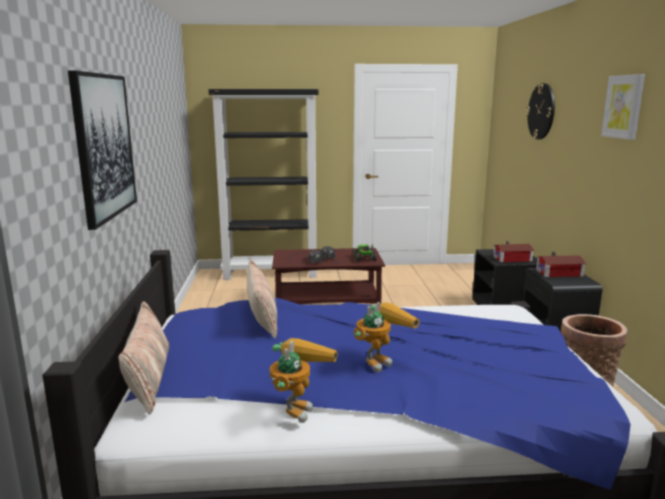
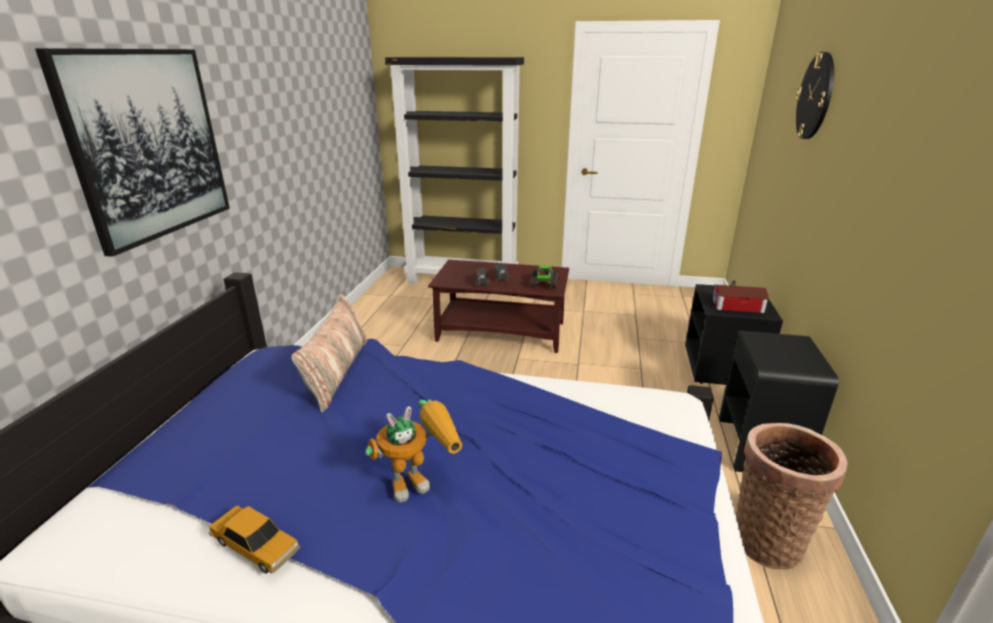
camera: 15 degrees right, 10 degrees up
(148, 378) = (137, 454): pillow -> none
(297, 406) = (256, 546): toy robot -> toy car
(561, 273) = (784, 347): toy house -> none
(623, 106) = (925, 102): picture -> none

